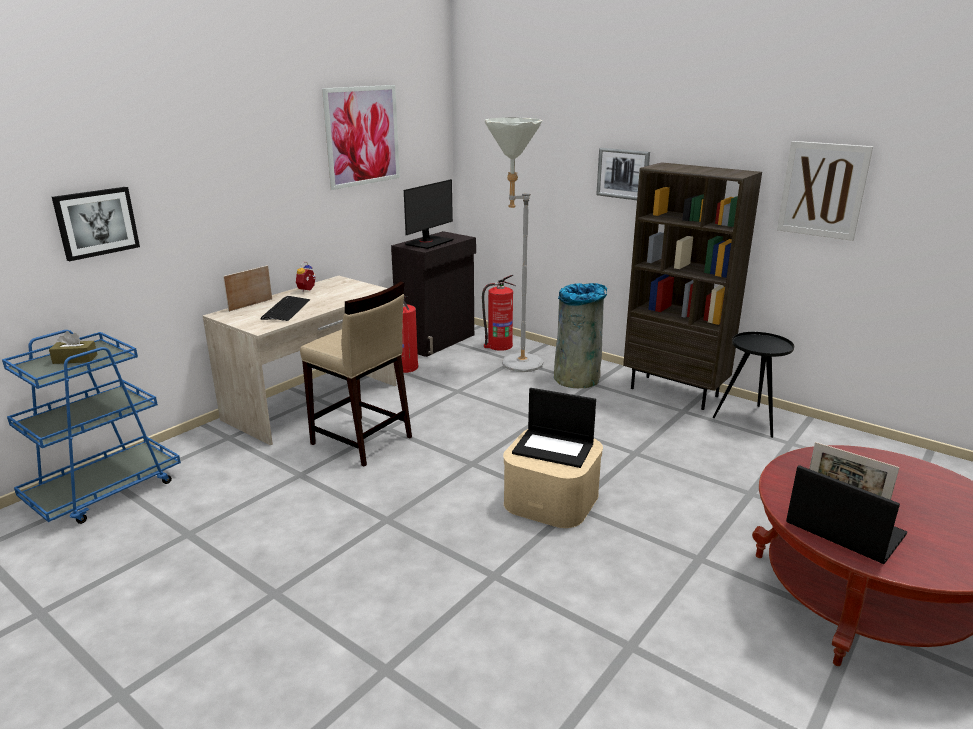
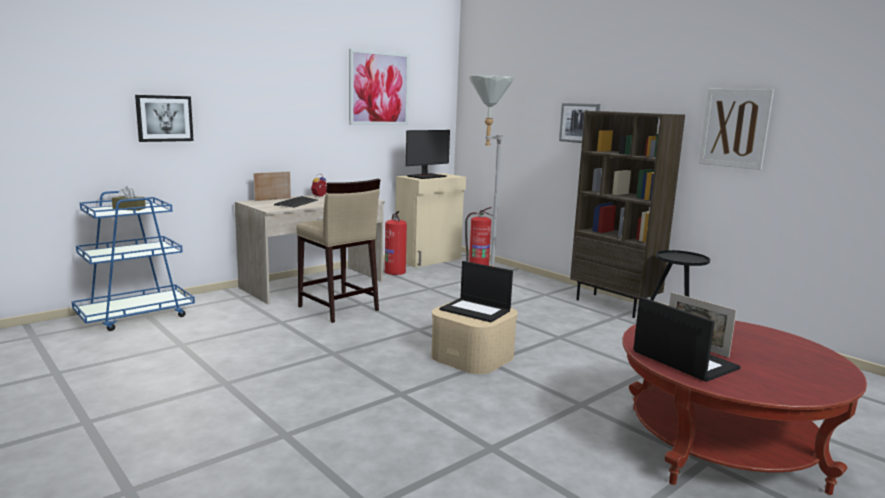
camera: 10 degrees right, 10 degrees down
(437, 341) = (429, 259): black cabinet -> beige cabinet
(577, 377) = (533, 289): grey trash can -> none

